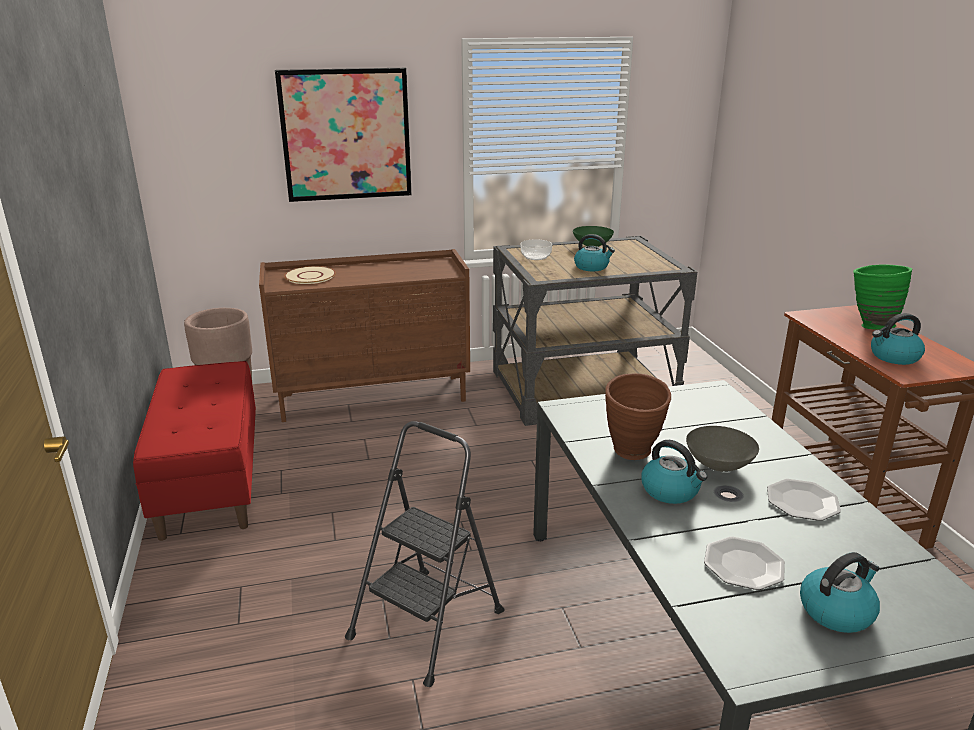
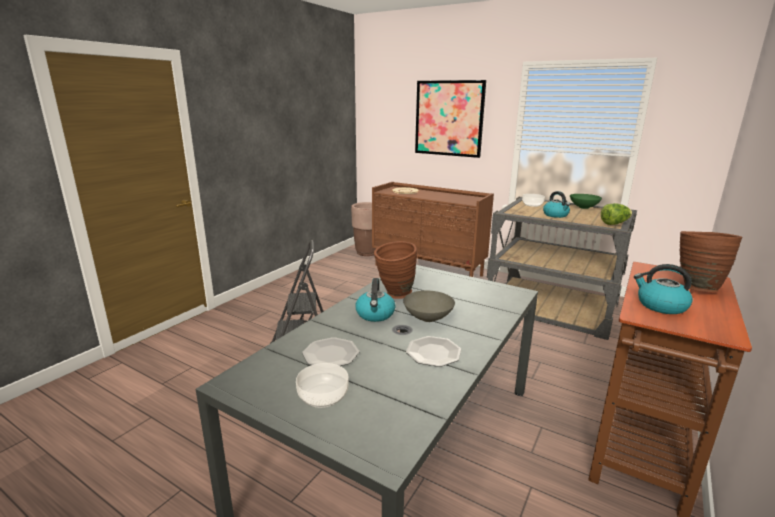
camera: 45 degrees right, 5 degrees down
(210, 481) = (317, 274): red bench -> none
(664, 263) = (614, 223): none -> lettuce
(836, 611) = (323, 396): kettle -> bowl
(870, 325) = (695, 287): green vase -> brown vase

